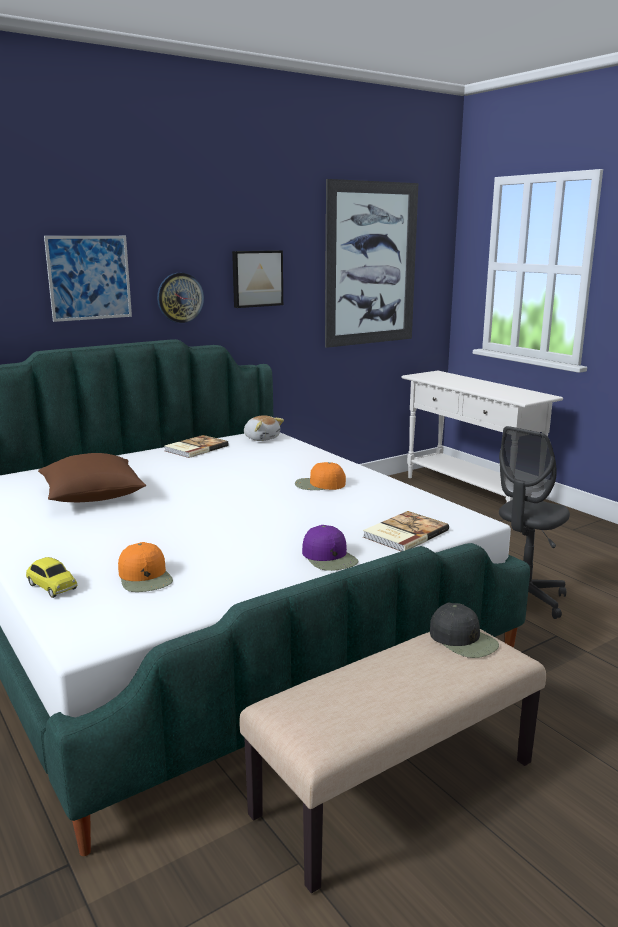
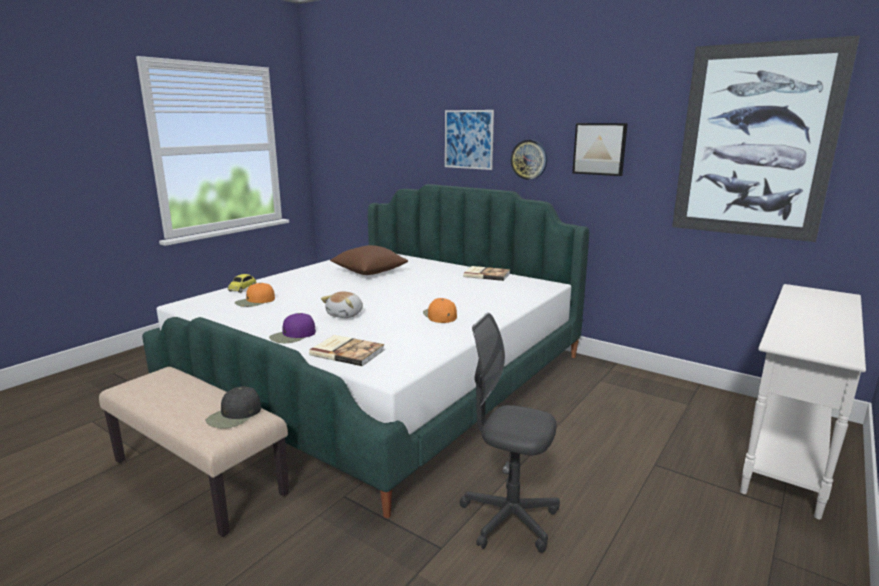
camera: 70 degrees right, 0 degrees up
(262, 438) = (536, 285): plush toy -> plush toy (346, 315)

